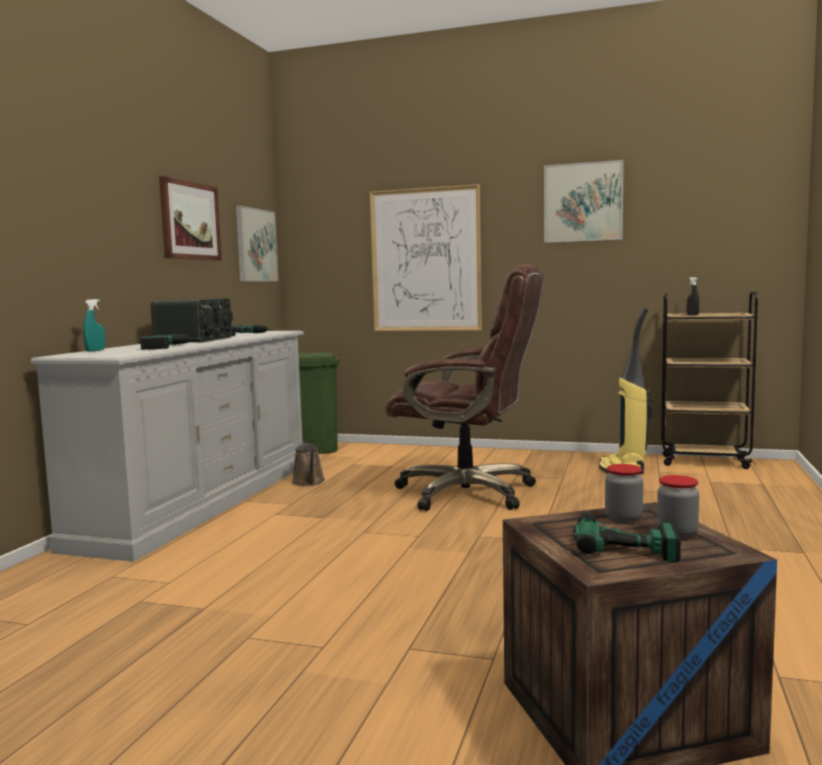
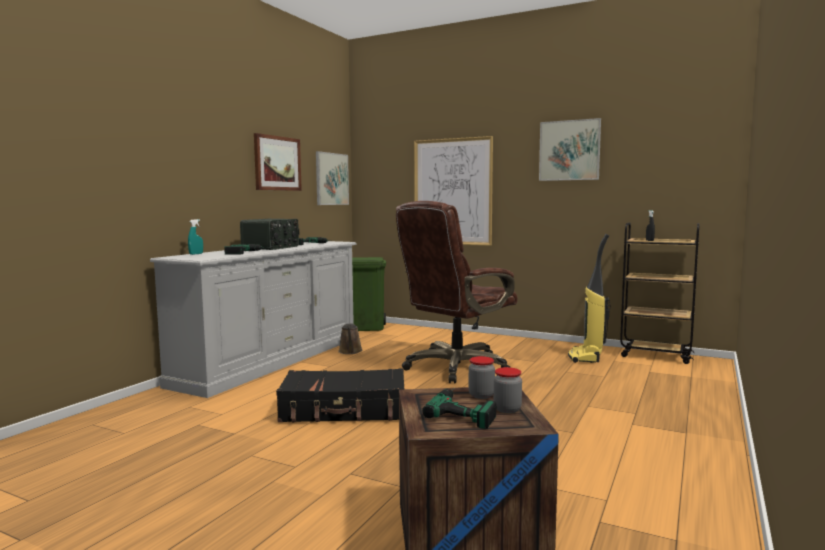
camera: 10 degrees right, 0 degrees up
(347, 561) = (344, 410): none -> black suitcase
(466, 492) = (456, 367): brown office chair -> brown office chair turned 105 degrees clockwise

